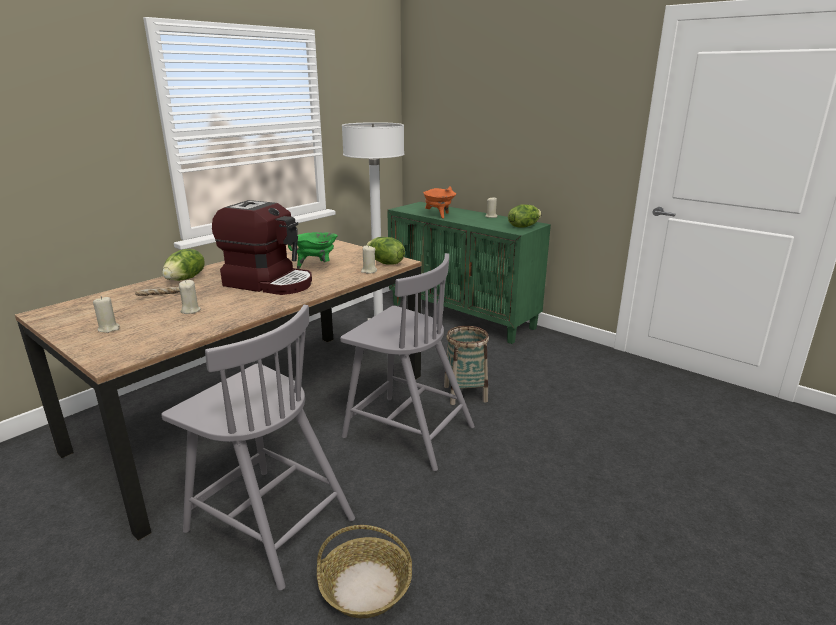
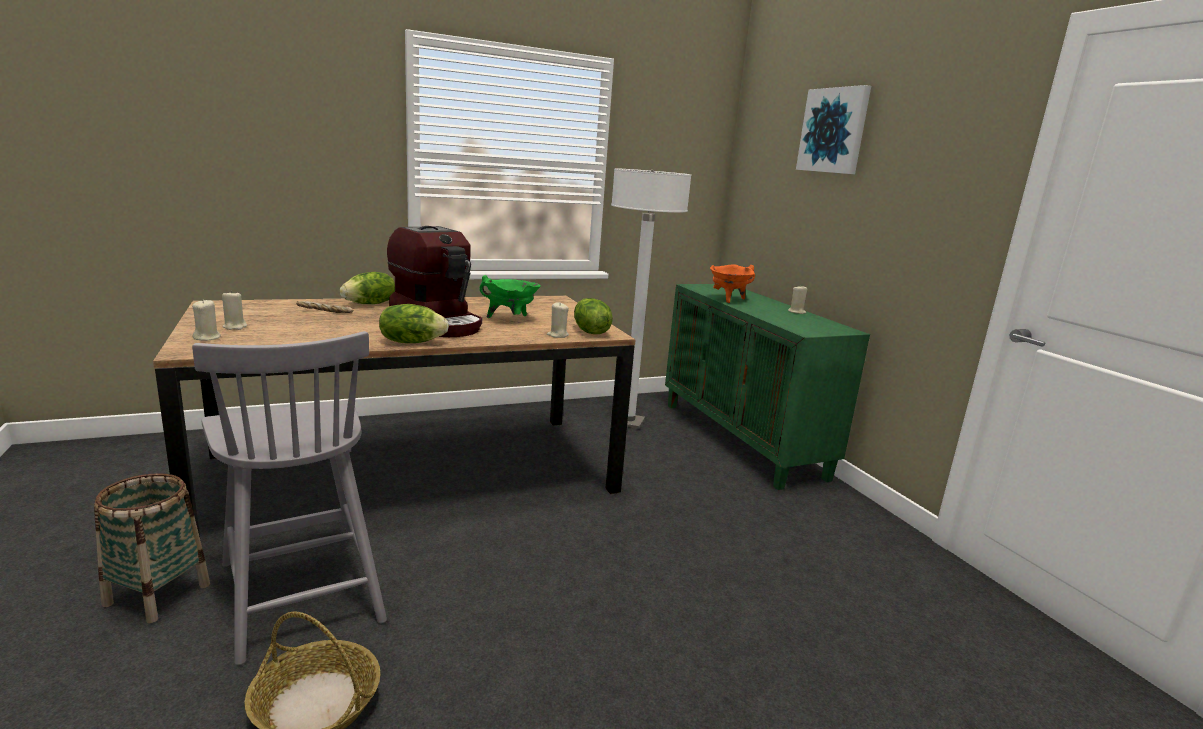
camera: 25 degrees right, 5 degrees down
(190, 310) = (325, 329): beige candle -> beige candle (207, 338)
(406, 431) = (542, 547): grey chair -> none
(465, 393) = (656, 529): basket -> basket (158, 594)
(496, 80) = (833, 130): none -> picture
(523, 226) = (824, 329): lettuce -> lettuce (411, 342)

